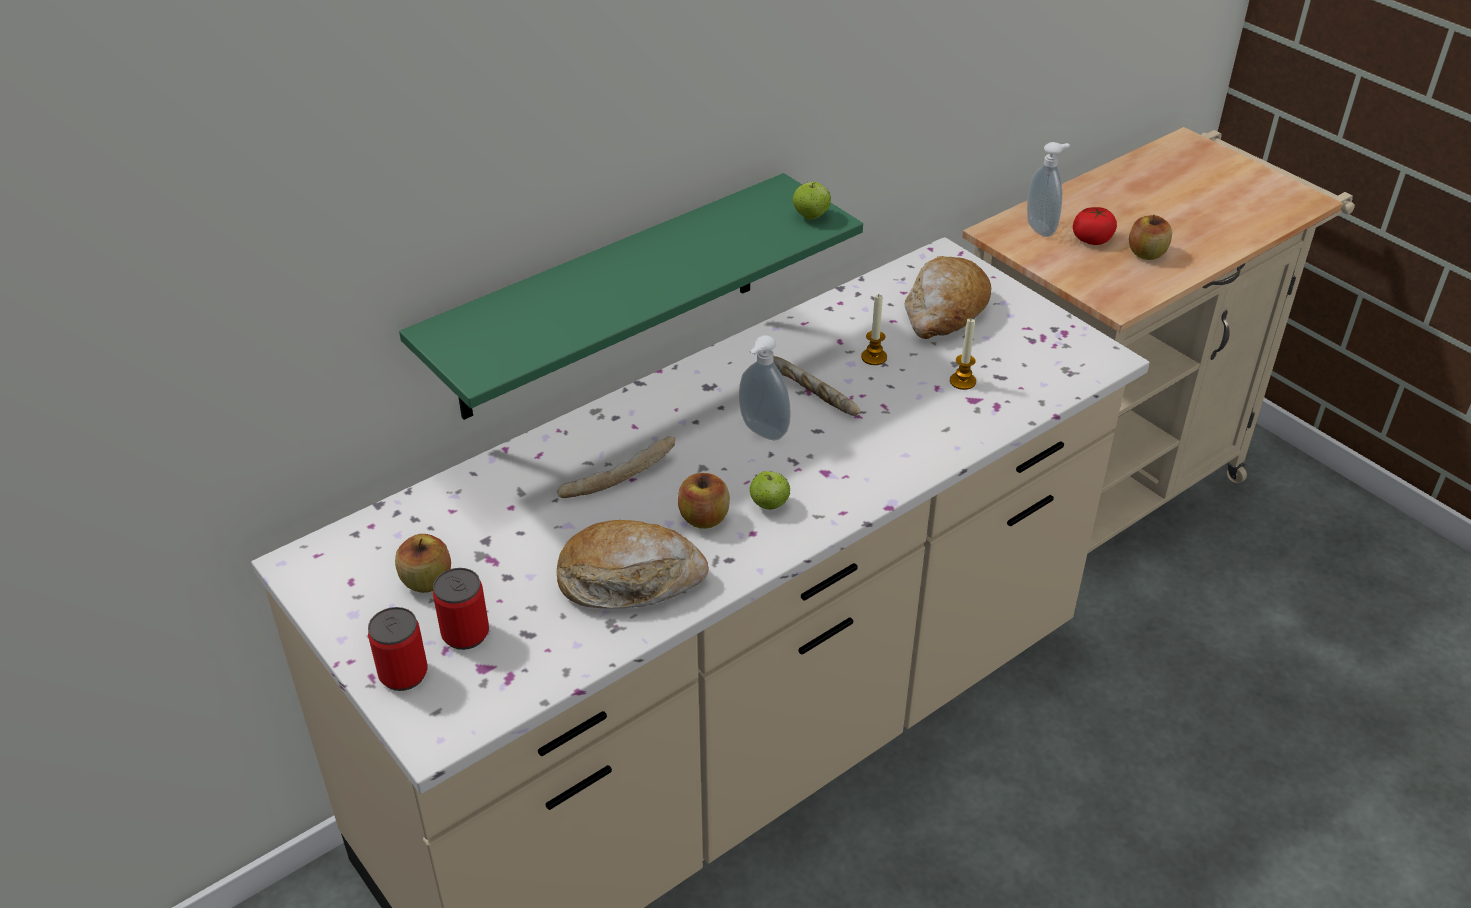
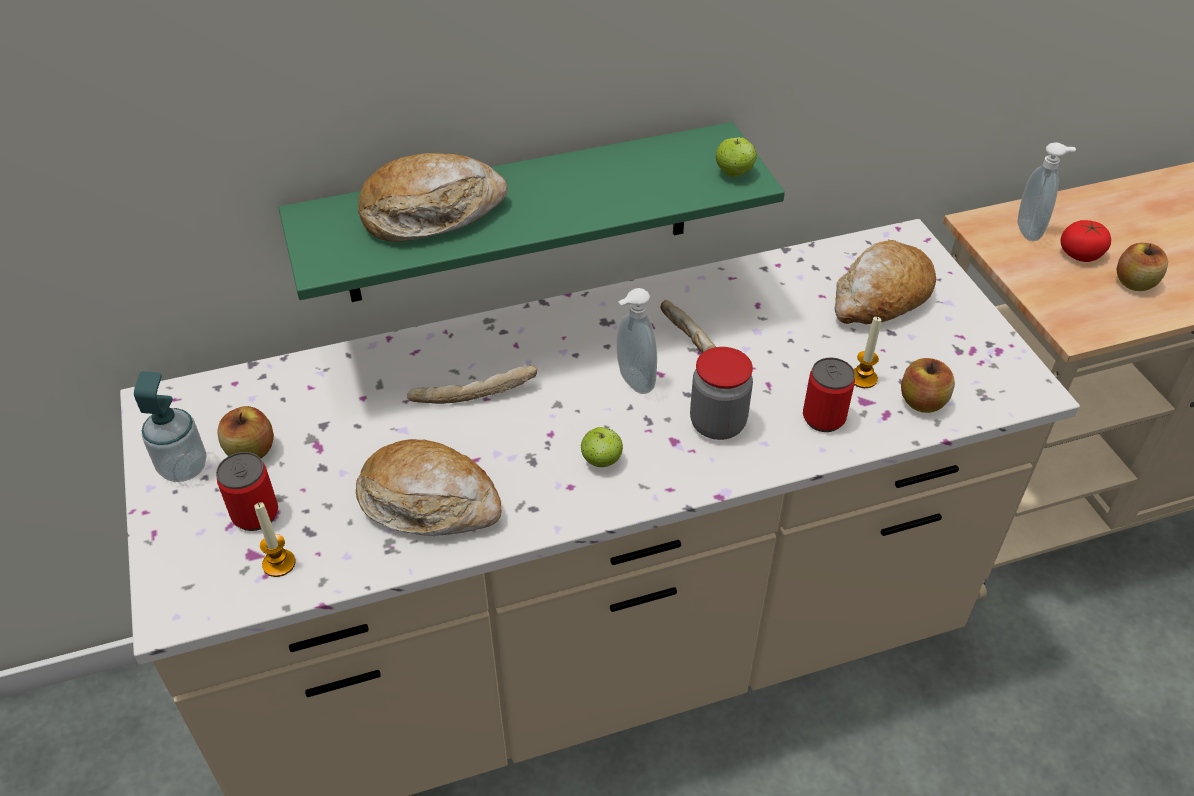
camera: 20 degrees right, 5 degrees up
(366, 612) = (183, 467): none -> soap dispenser
(403, 674) = (181, 539): can -> can (823, 418)
(556, 305) = (432, 213): none -> bread
(704, 518) = (531, 458): apple -> apple (922, 402)
(856, 449) = (717, 424): none -> jar
(874, 357) = (783, 330): candle -> candle (279, 563)

